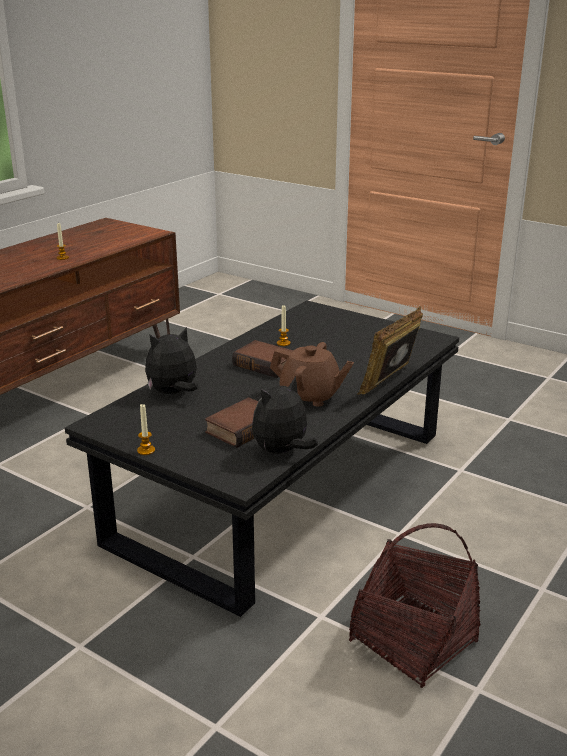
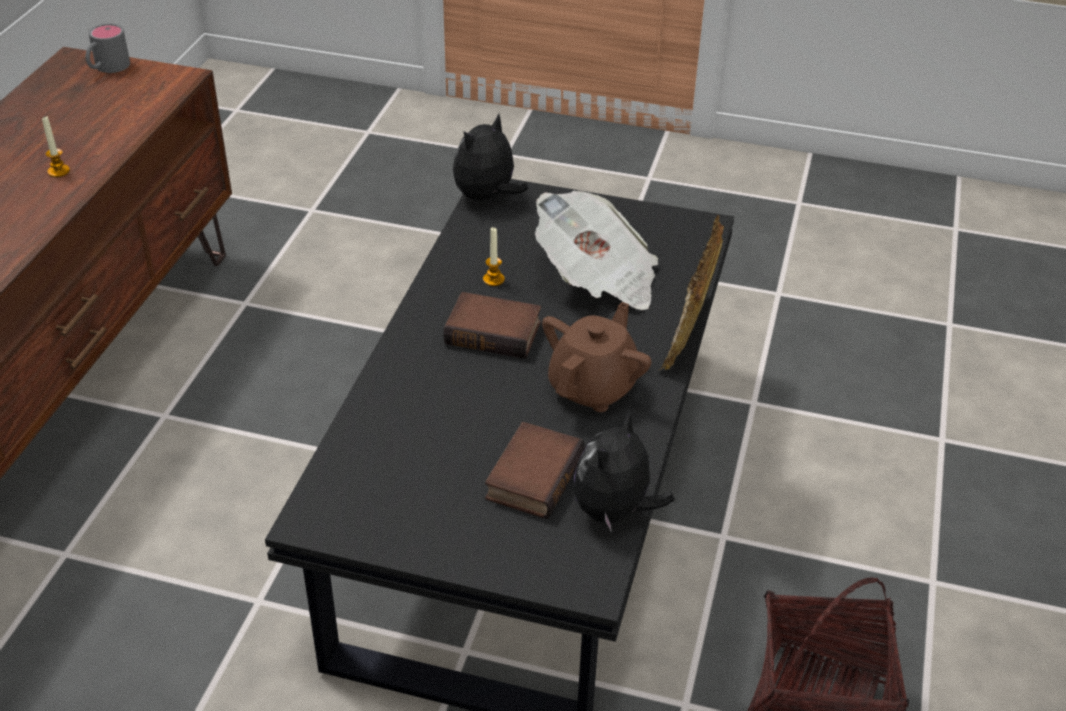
camera: 20 degrees left, 15 degrees up
(121, 226) = (107, 68): none -> grey mug
(146, 450) = (420, 558): candle -> none
(173, 393) = (390, 426): plush toy -> plush toy (487, 197)
(310, 396) = (593, 387): brown teapot -> brown teapot turned 60 degrees counterclockwise
(348, 351) = (597, 278): none -> newspaper

